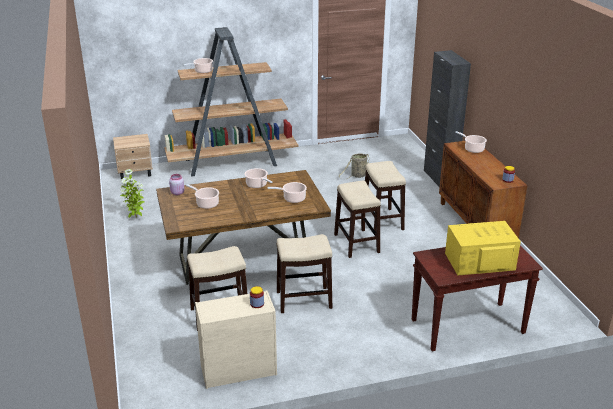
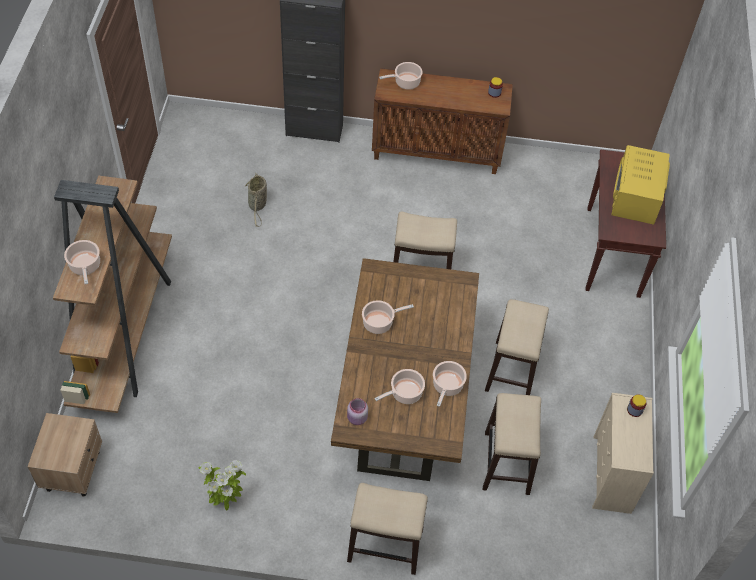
camera: 70 degrees left, 25 degrees up
(292, 199) = (434, 299): cooking pot -> cooking pot (447, 386)
(382, 220) = (383, 230): stool -> stool (384, 545)

